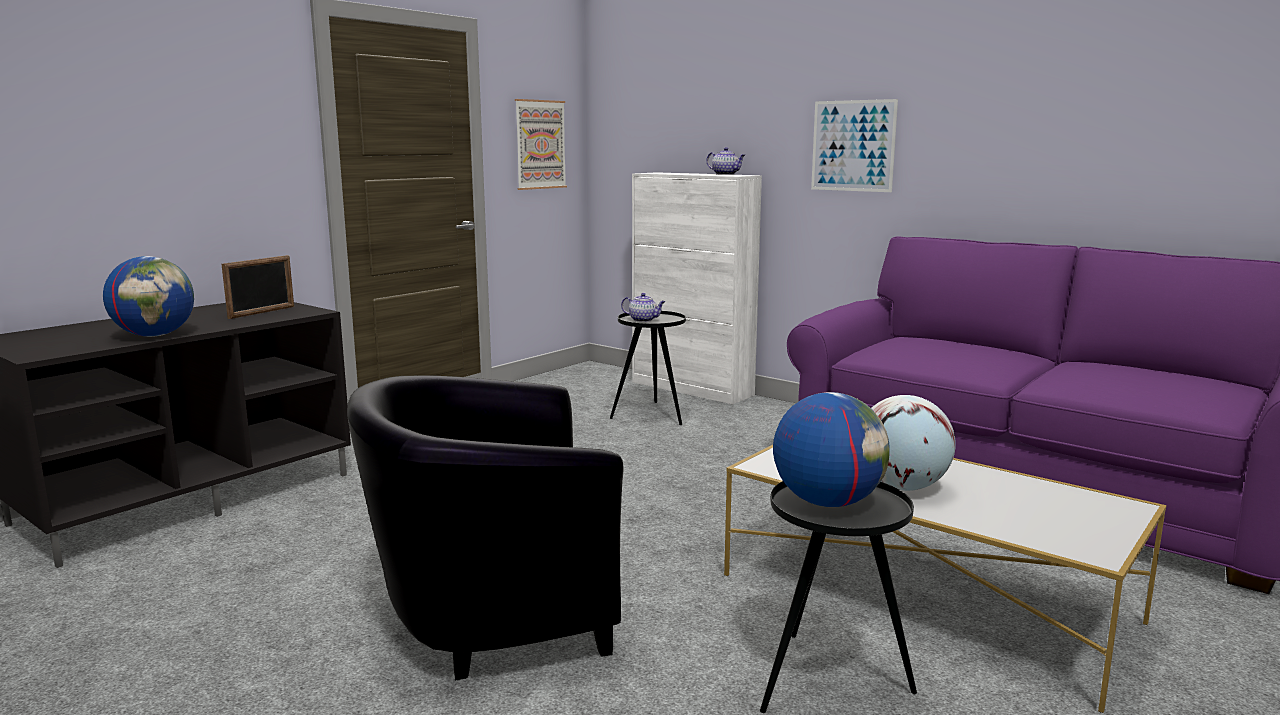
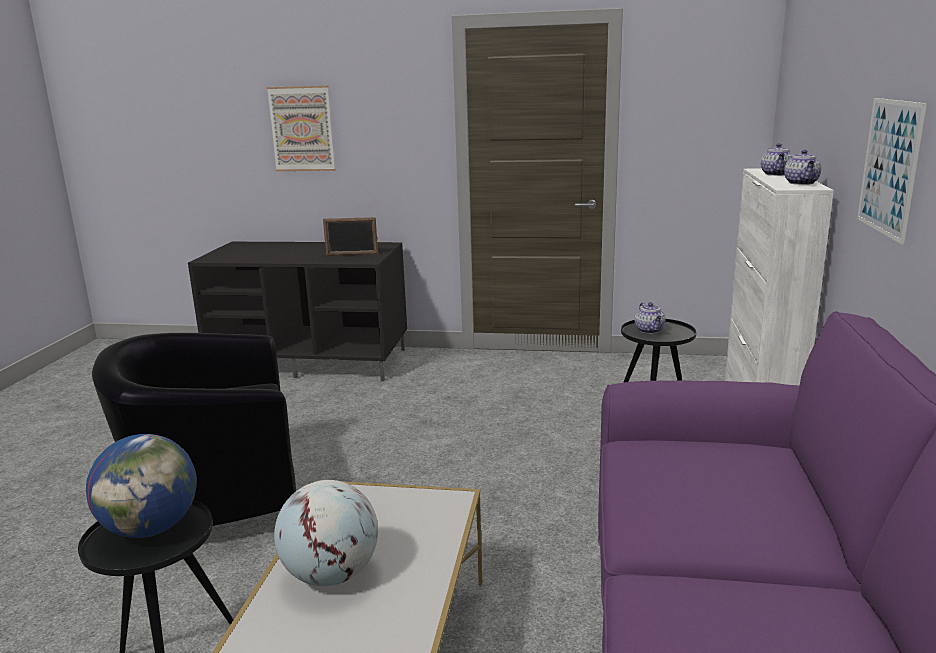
camera: 60 degrees right, 5 degrees up
(155, 335) = (268, 259): globe -> none
(490, 615) = (216, 501): black armchair -> black armchair turned 60 degrees counterclockwise
(540, 144) = (698, 128): picture -> picture (302, 129)
(678, 173) = (776, 174): none -> teapot

